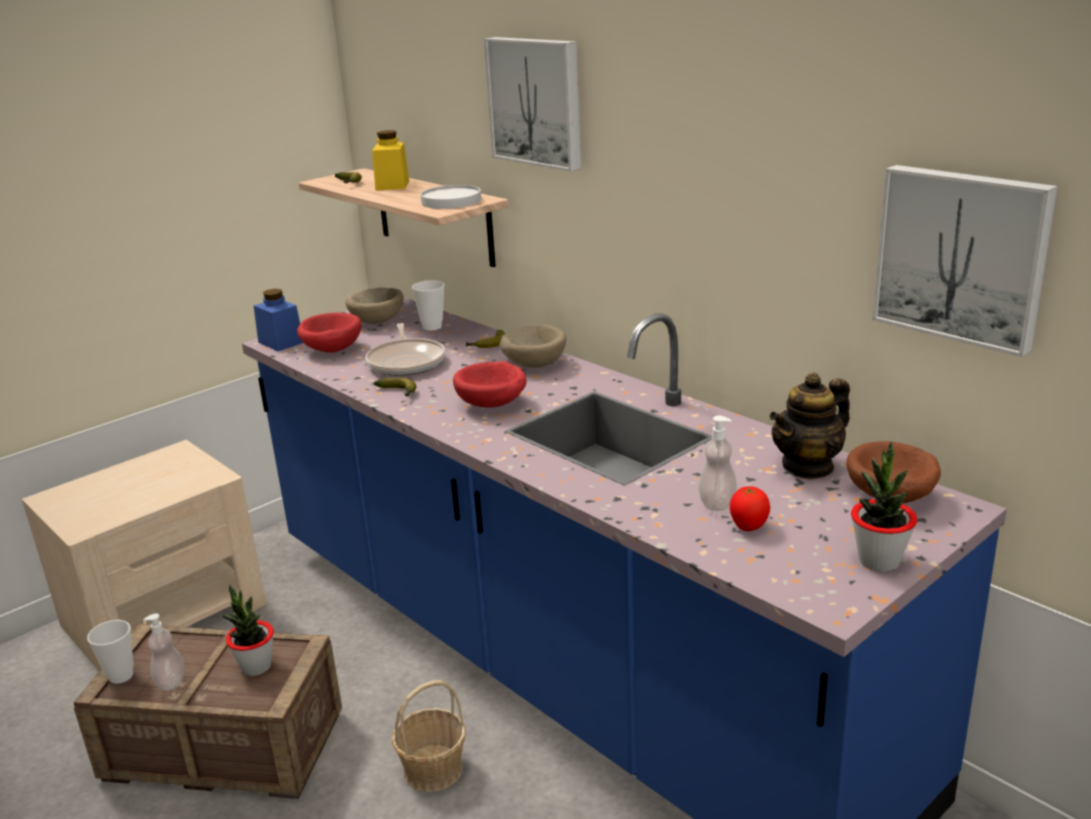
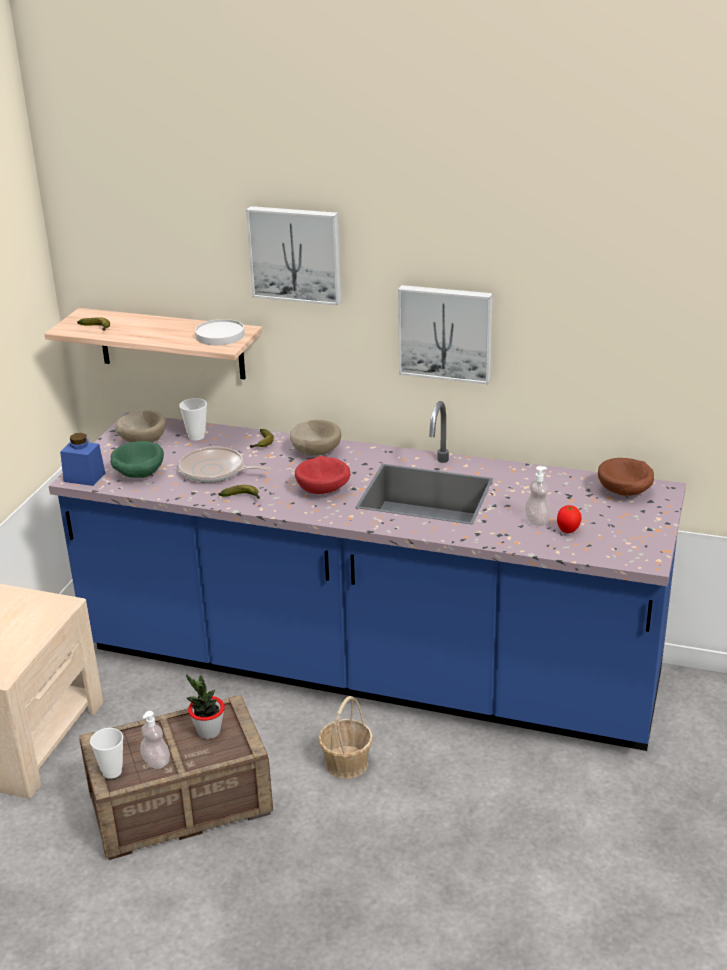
camera: 30 degrees left, 5 degrees up
(331, 350) = (138, 474): red bowl -> green bowl
(392, 185) = (141, 325): yellow jar -> none
(406, 362) = (215, 471): frying pan -> frying pan turned 150 degrees clockwise
(808, 467) = (565, 484): teapot -> none
(879, 561) = (649, 530): potted plant -> none
(962, 256) = (648, 342): picture -> picture (446, 332)

